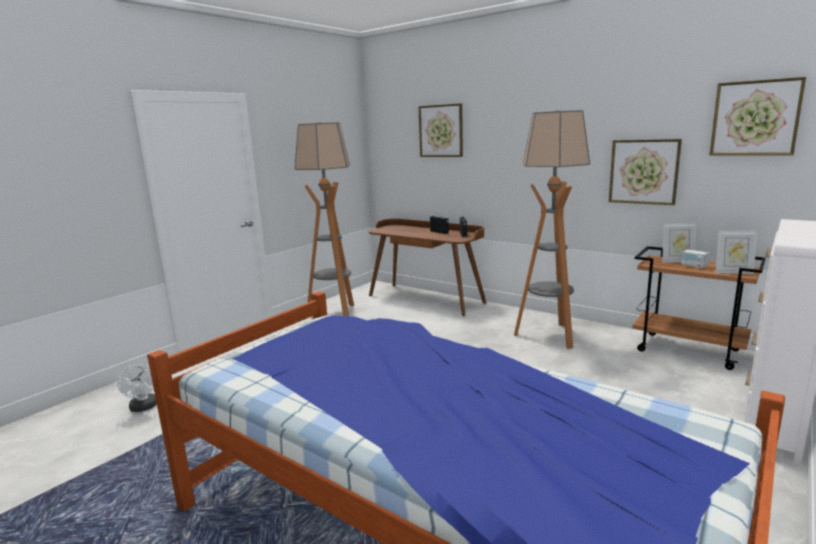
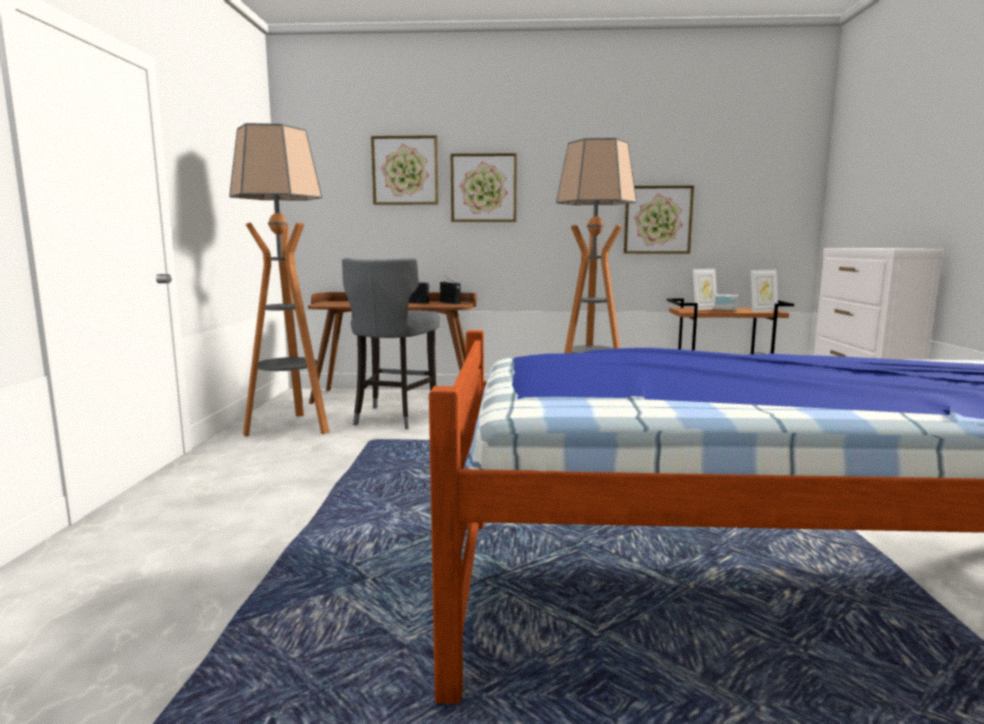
camera: 35 degrees left, 5 degrees down
(144, 408) = (113, 607): white fan -> none
(400, 317) = (393, 417): none -> grey stool
(755, 118) = (755, 167): picture -> picture (483, 188)

